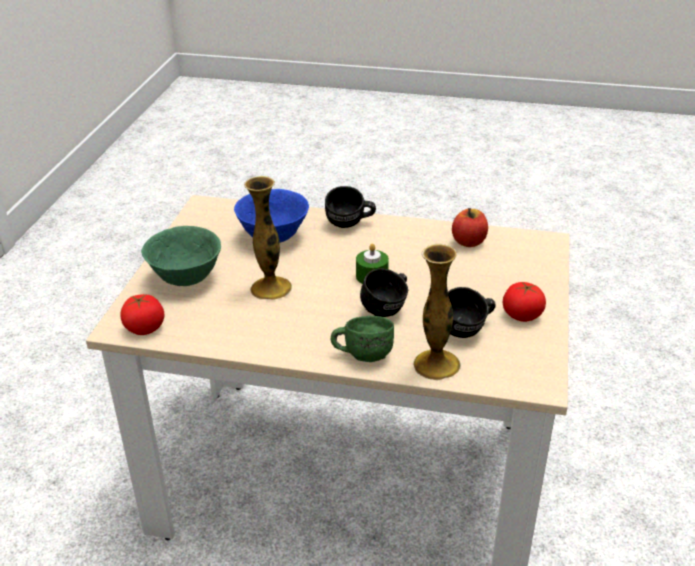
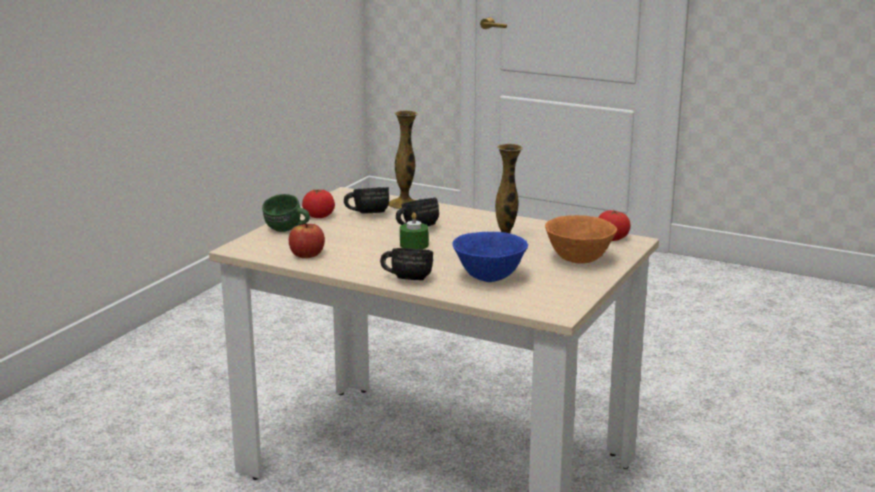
camera: 165 degrees left, 15 degrees down
(186, 279) = (579, 260): green bowl -> orange bowl
(362, 353) = (450, 213): green mug -> green mug (287, 230)

